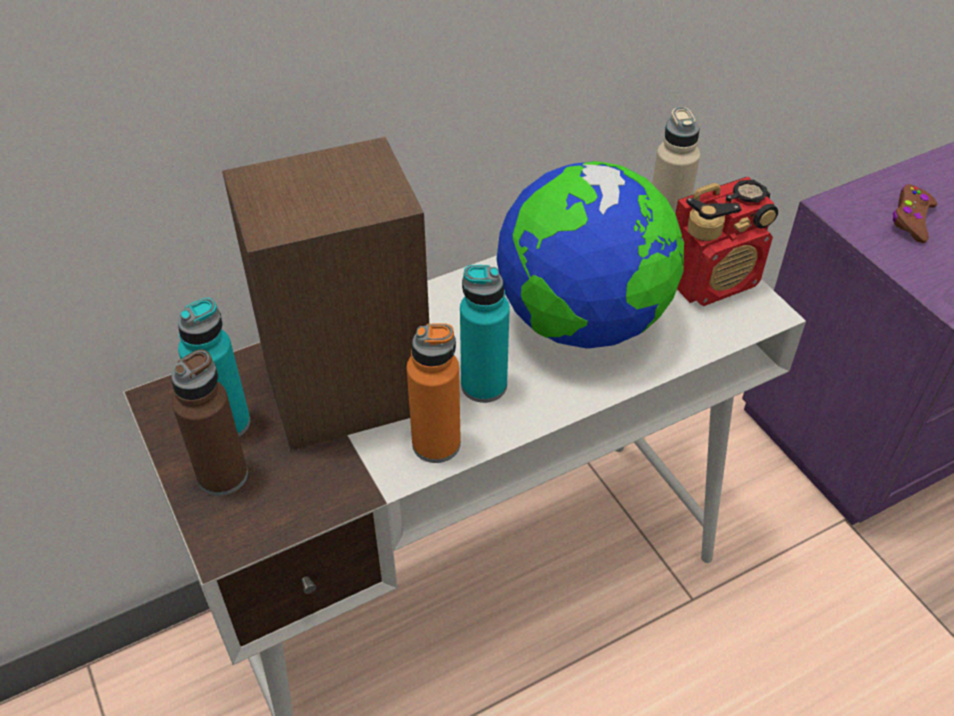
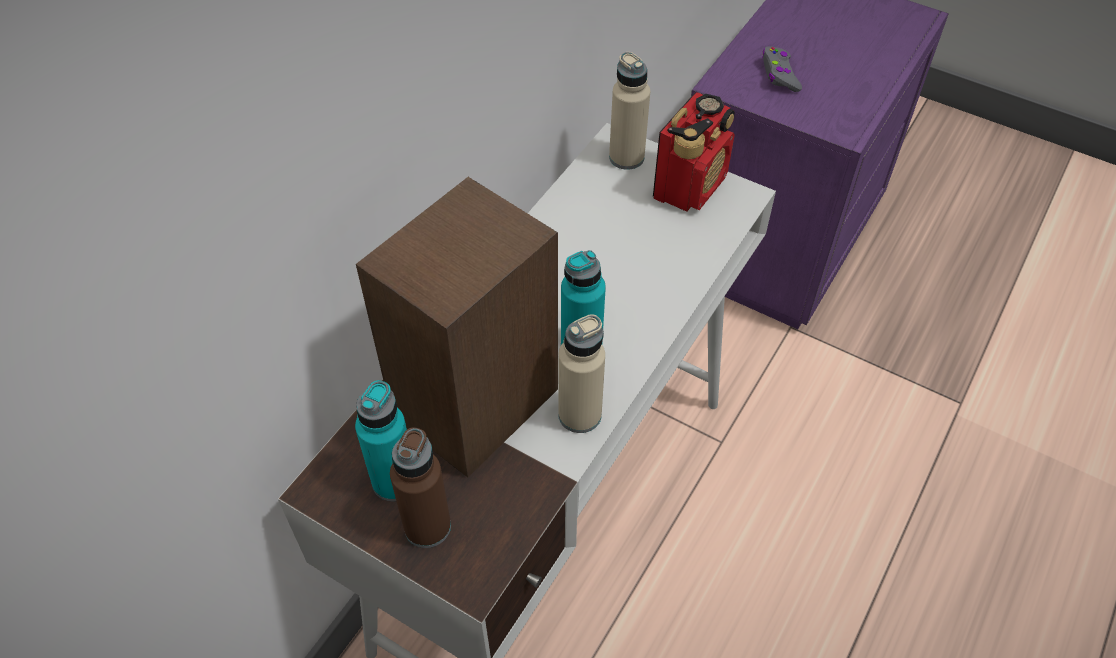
camera: 30 degrees left, 5 degrees up
(436, 444) = (580, 415): orange bottle -> beige bottle
(582, 322) = (618, 262): globe -> none
(911, 219) = (779, 75): brown game controller -> grey game controller

